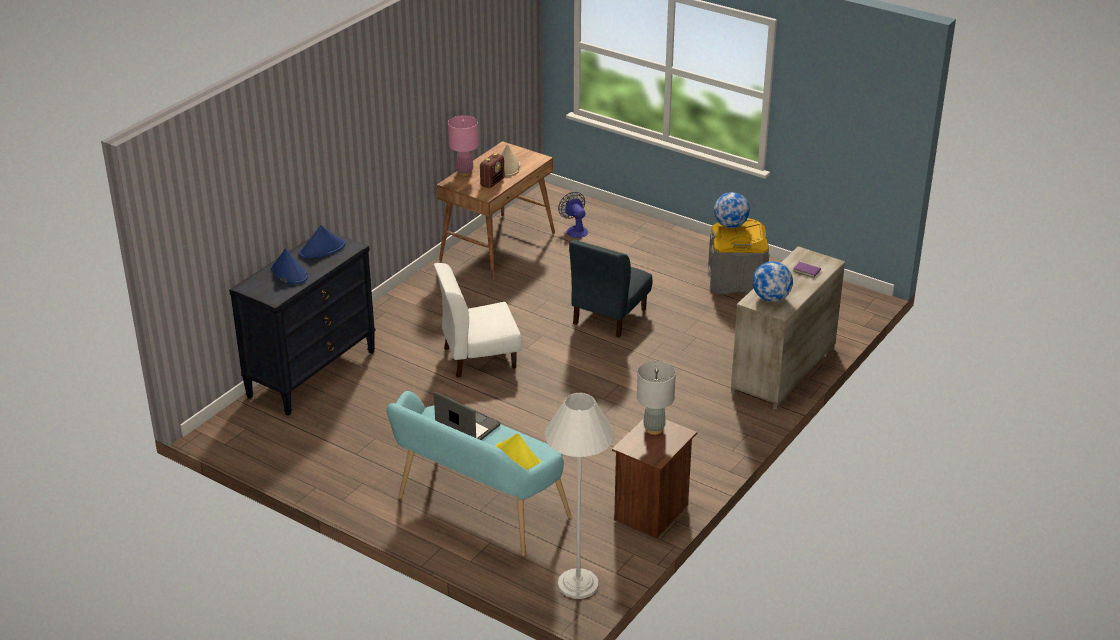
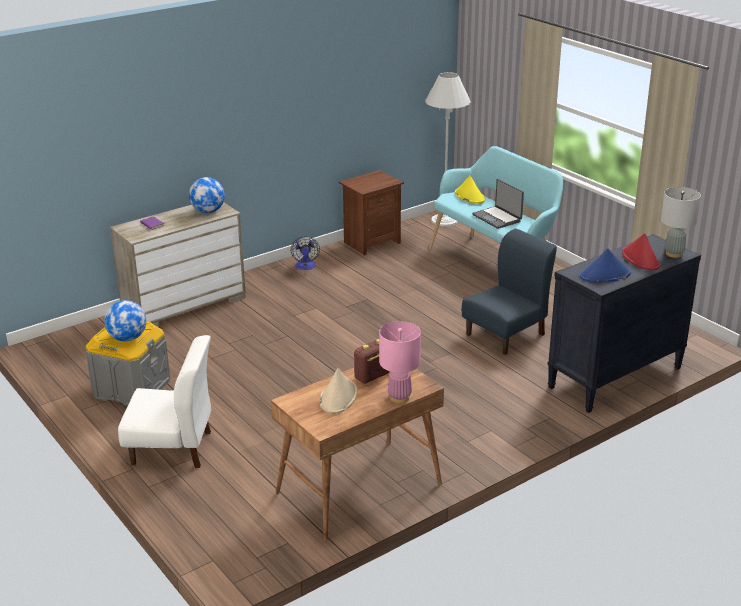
camera: 160 degrees left, 5 degrees down
(289, 273) = (641, 259): blue hat -> red hat
(479, 357) = (445, 363): white chair -> white chair (172, 448)
(575, 230) = (246, 493): fan -> fan (305, 267)
(608, 316) = (293, 377): blue chair -> blue chair (506, 334)
(654, 429) = (366, 186): grey table lamp -> grey table lamp (673, 254)

